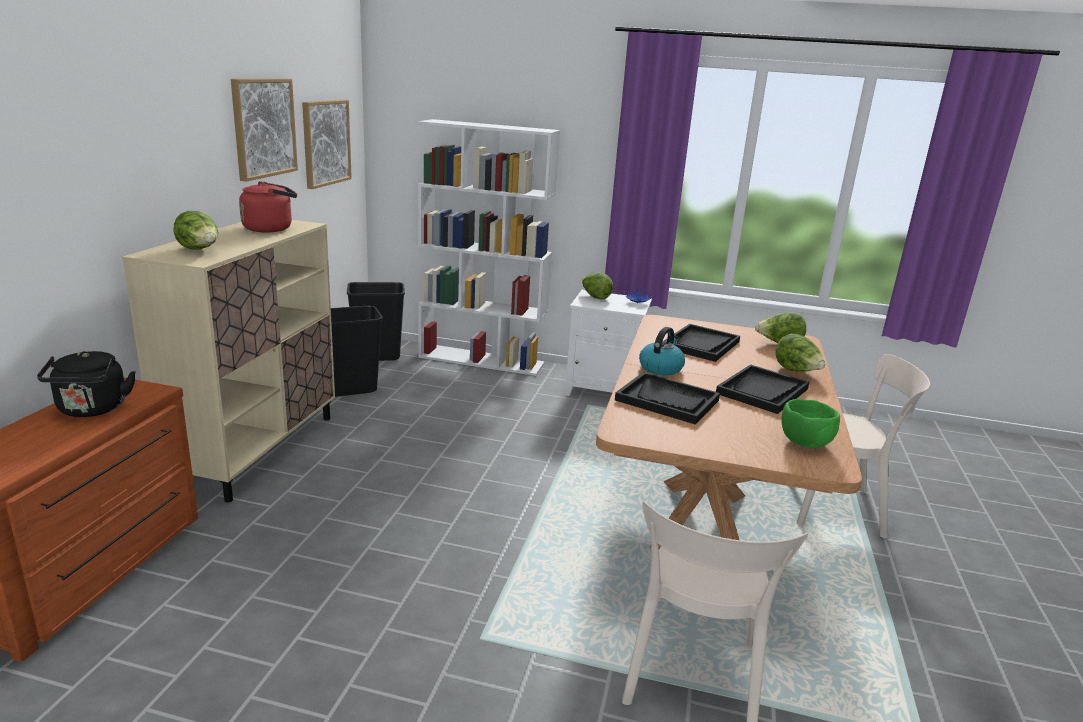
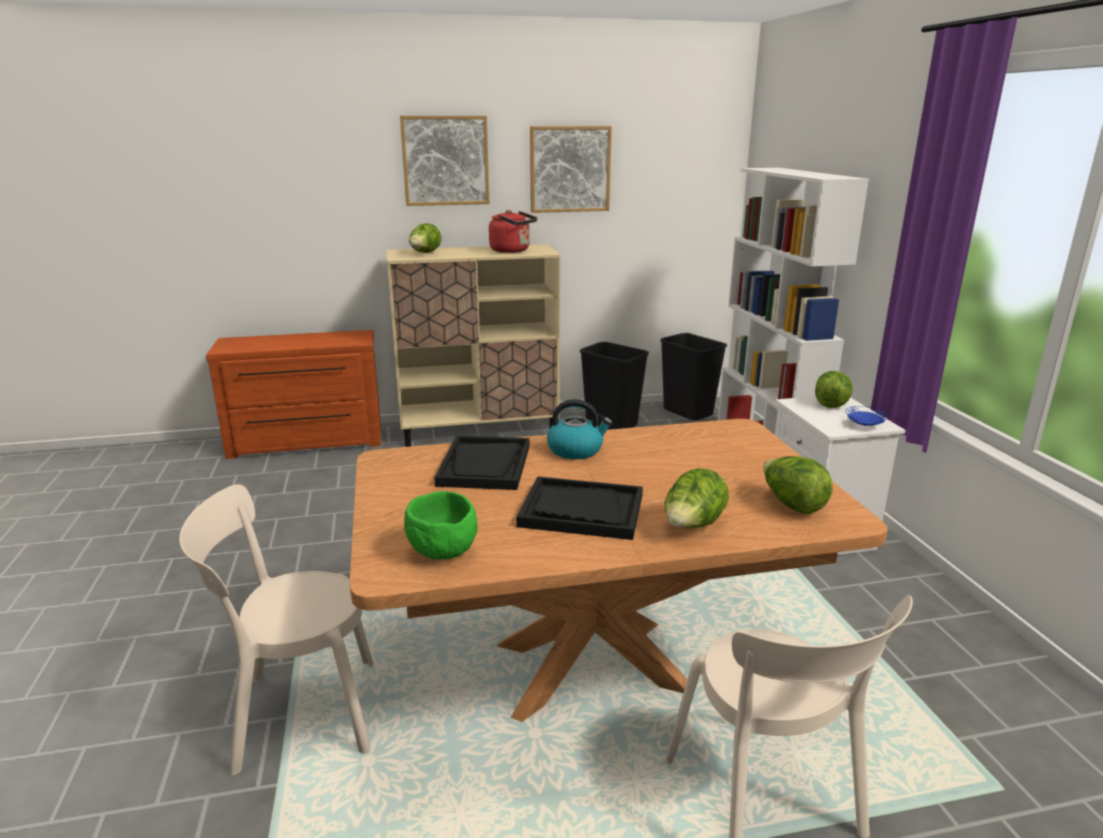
camera: 65 degrees right, 0 degrees up
(92, 410) = (320, 340): black kettle -> none
(326, 142) = (667, 189): picture -> picture (445, 161)
(701, 345) = (692, 459): black tray -> none

